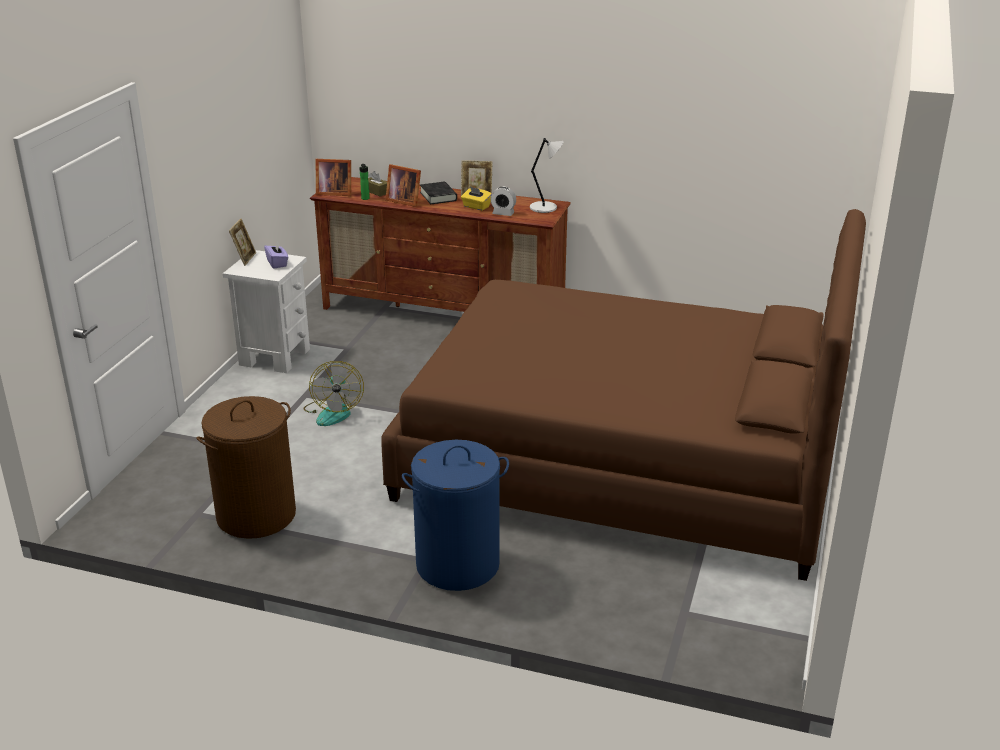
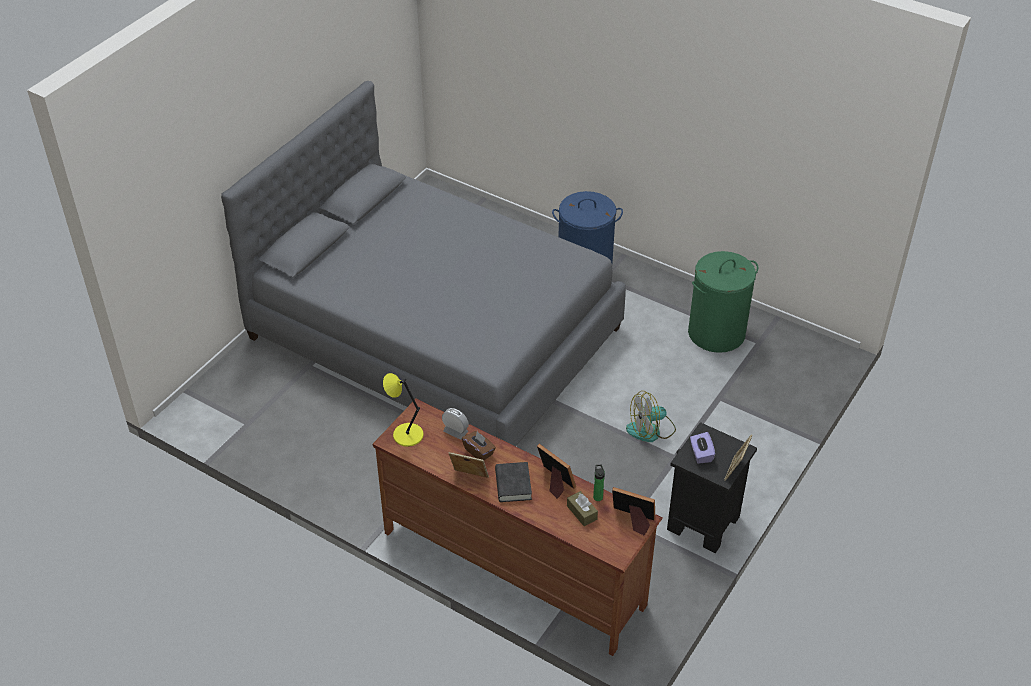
camera: 165 degrees left, 15 degrees up
(256, 515) = (716, 333): brown laundry basket -> green laundry basket
(276, 357) = (701, 523): white nightstand -> black nightstand
(333, 412) = (651, 430): fan -> fan turned 120 degrees counterclockwise
(476, 207) = (479, 452): yellow tissue box -> brown tissue box
(545, 208) = (406, 435): grey table lamp -> yellow table lamp
(621, 460) = (435, 332): brown bed -> grey bed

